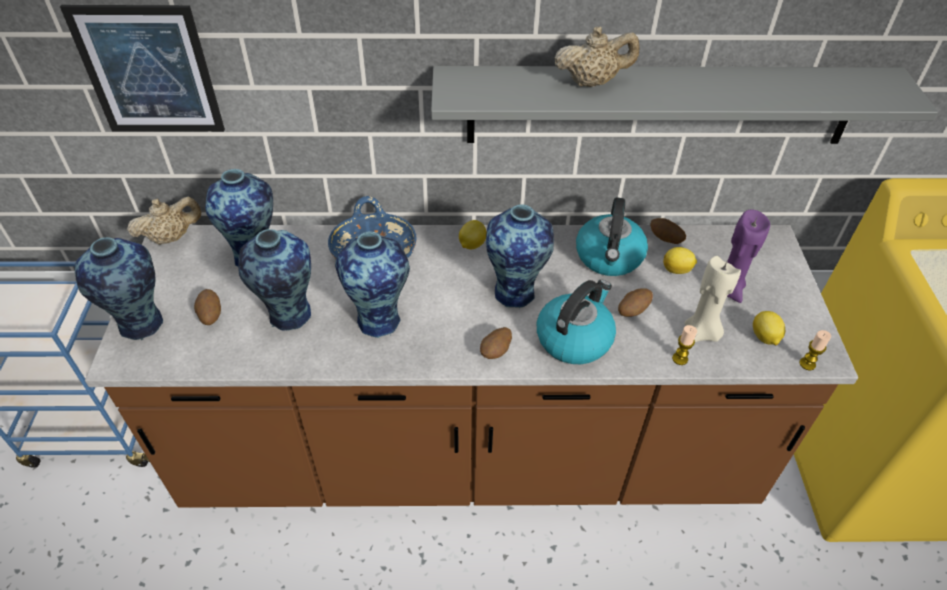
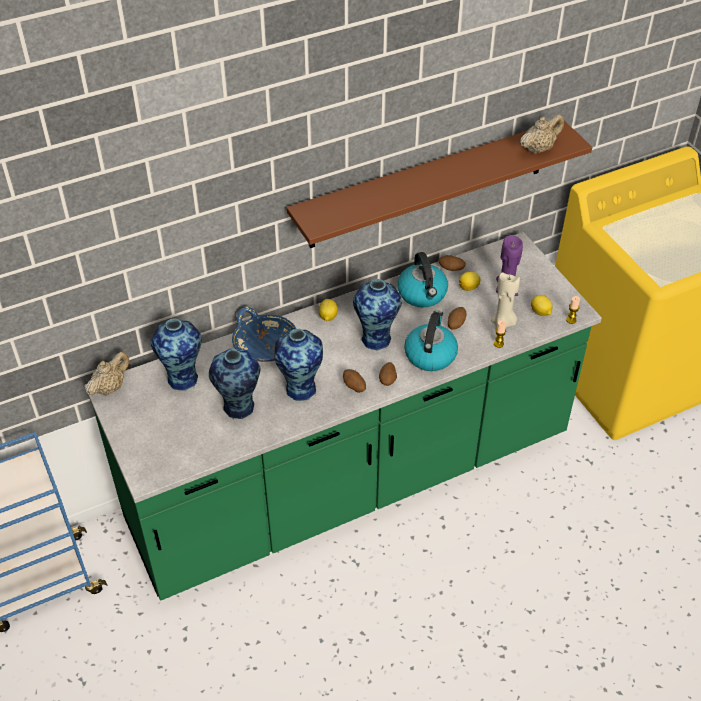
camera: 25 degrees left, 0 degrees up
(141, 325) = (142, 451): vase -> none
(148, 71) = (95, 271): picture -> none
(210, 315) = (185, 428): potato -> potato (354, 387)
(470, 456) = (350, 482): brown counter -> green counter
(592, 82) = (392, 188): beige teapot -> beige teapot (539, 148)
(661, 105) = (429, 185): grey shelf -> brown shelf

